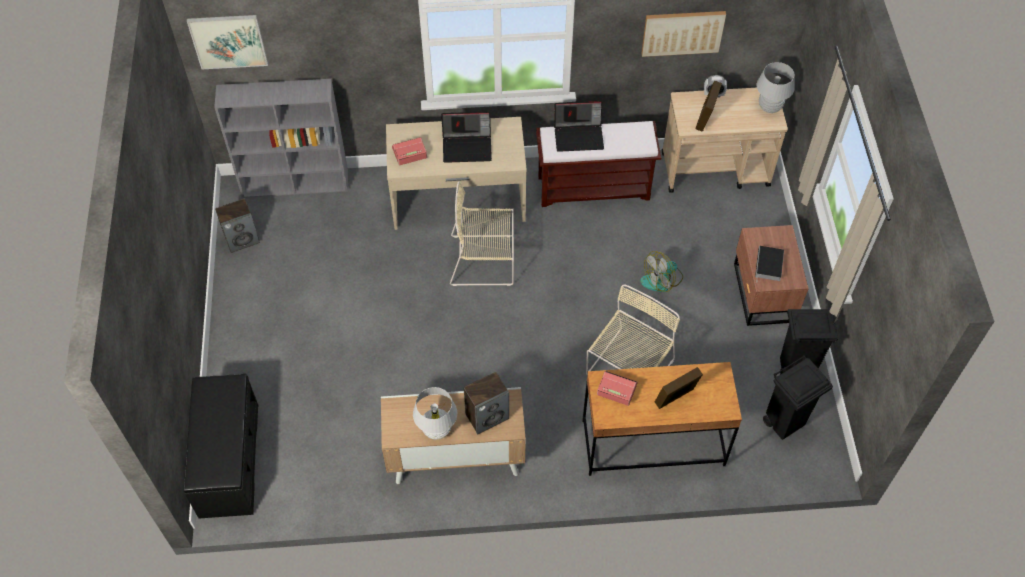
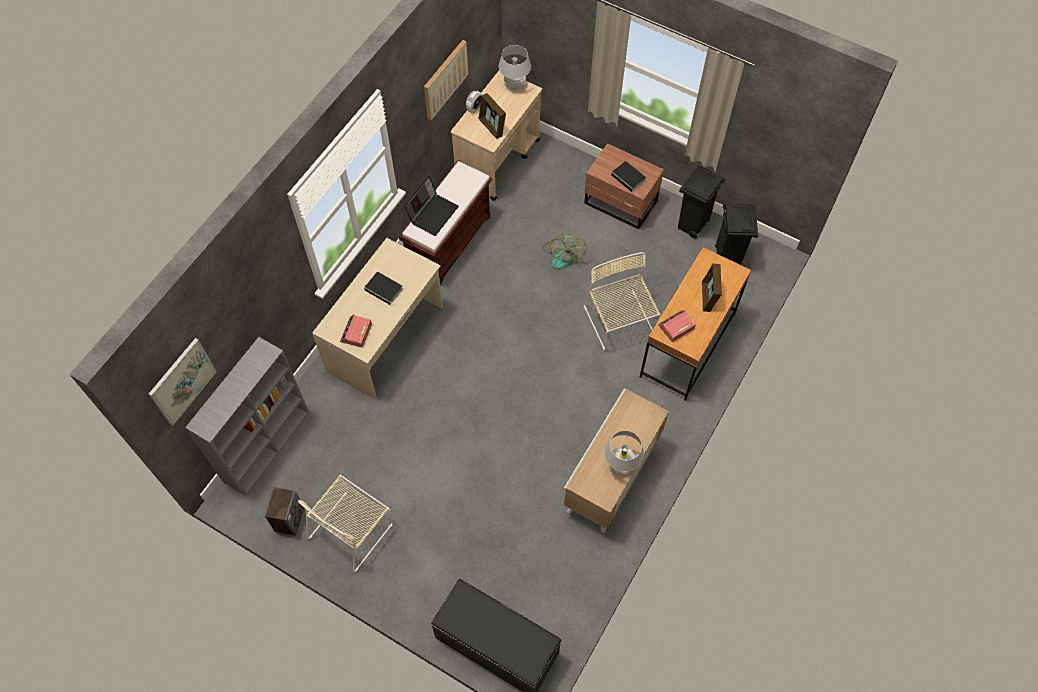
camera: 55 degrees left, 5 degrees up
(468, 147) = (385, 290): laptop -> book
(485, 260) = (455, 354): beige chair -> beige chair (352, 529)
(487, 416) = (633, 424): speaker -> none

